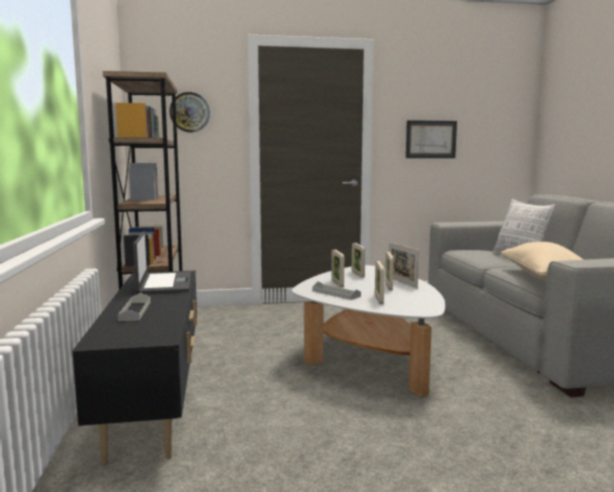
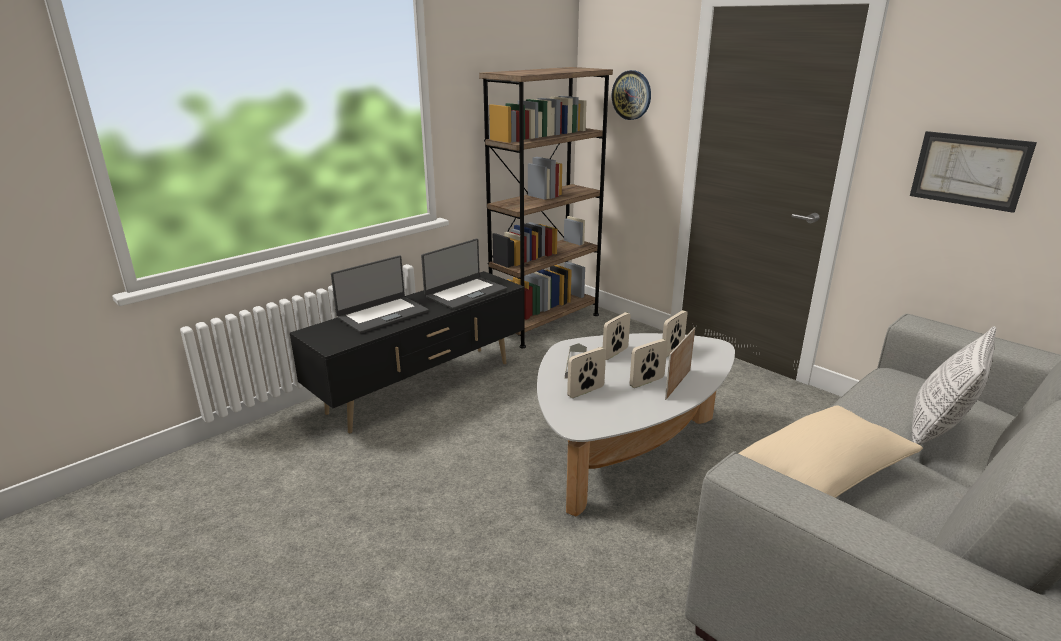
camera: 55 degrees right, 15 degrees up
(135, 311) = (382, 315): grey tray -> laptop

